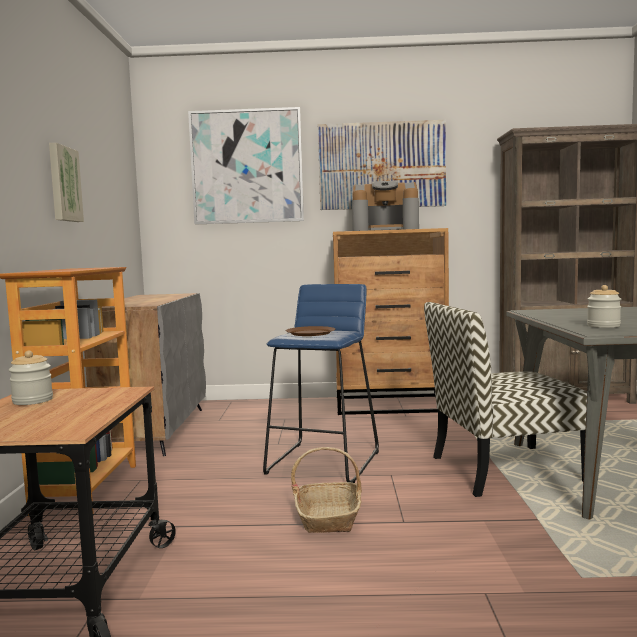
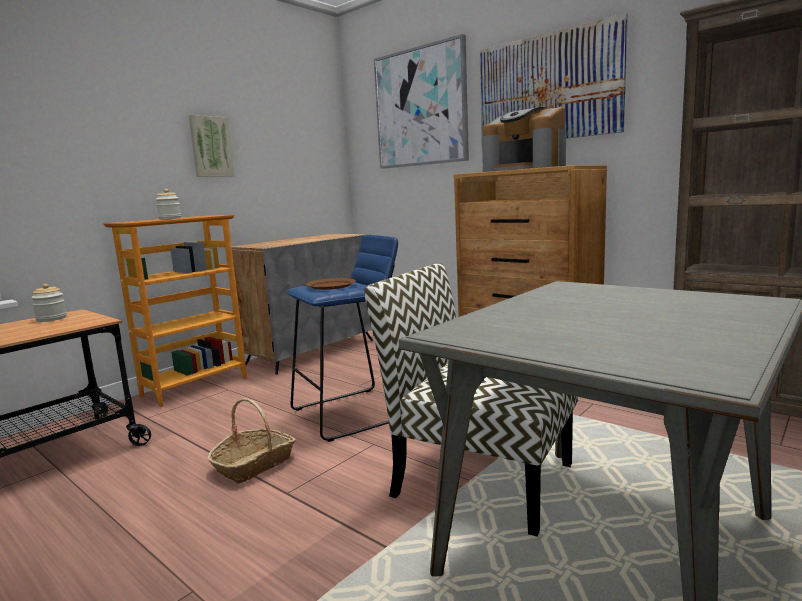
camera: 40 degrees right, 5 degrees up
(603, 326) = (505, 324): jar -> jar (170, 218)

